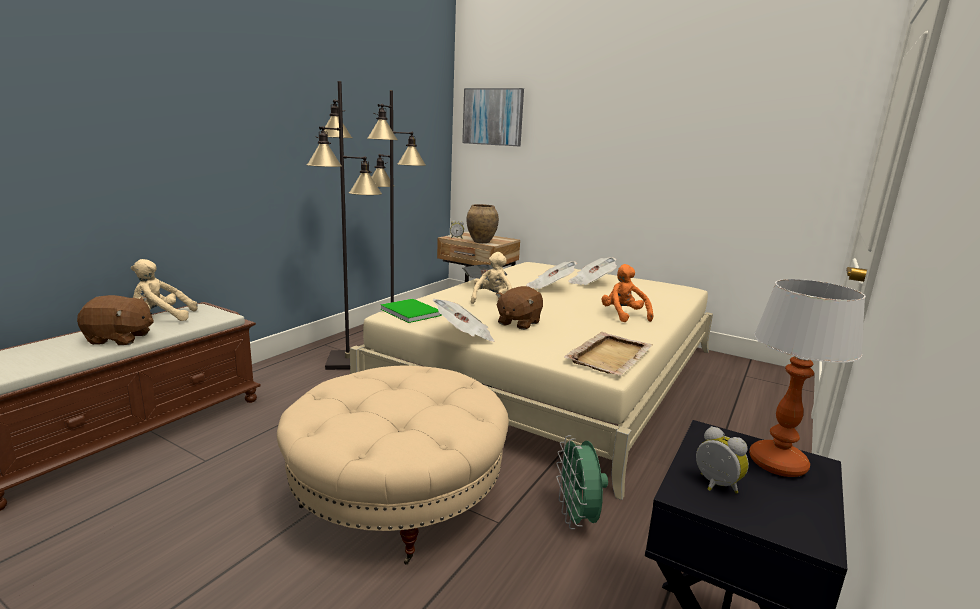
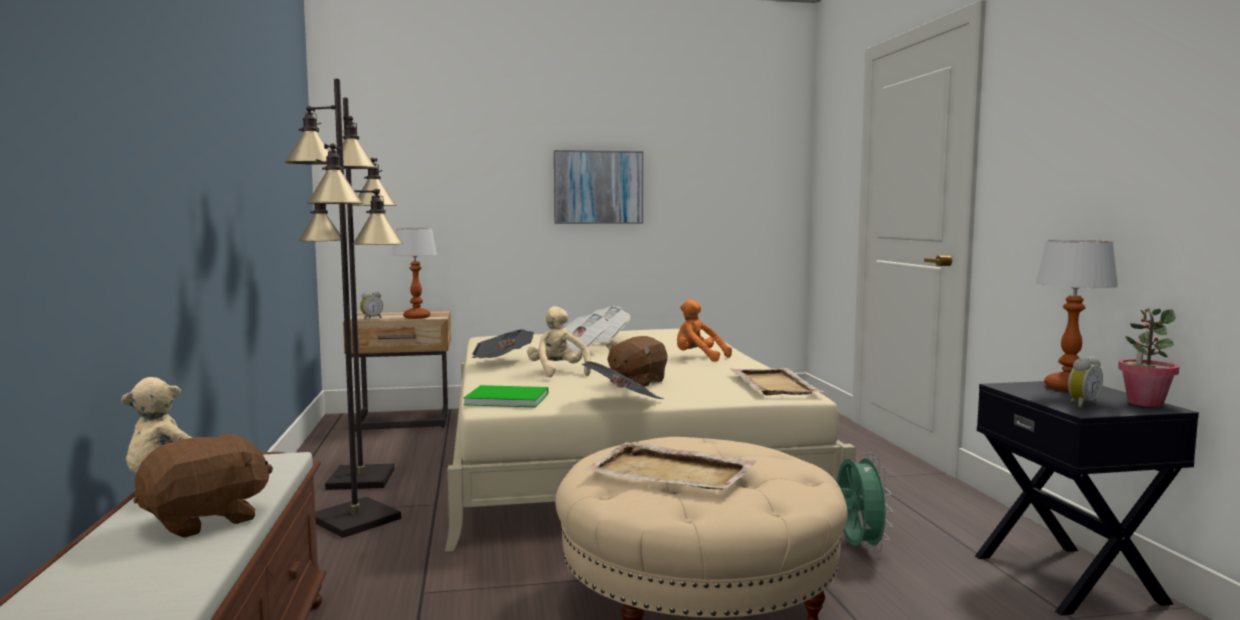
camera: 40 degrees left, 10 degrees down
(370, 397) = (672, 473): none -> beige tray
(481, 242) = (417, 317): brown vase -> table lamp
(493, 117) = (385, 144): picture -> picture (598, 187)
(518, 323) = (636, 382): brown plush toy -> brown plush toy turned 45 degrees clockwise
(577, 518) = (857, 547): green fan -> green fan turned 135 degrees counterclockwise
(715, 486) = (1081, 404): alarm clock -> alarm clock turned 135 degrees clockwise
(809, 522) = (1144, 403): none -> potted plant

